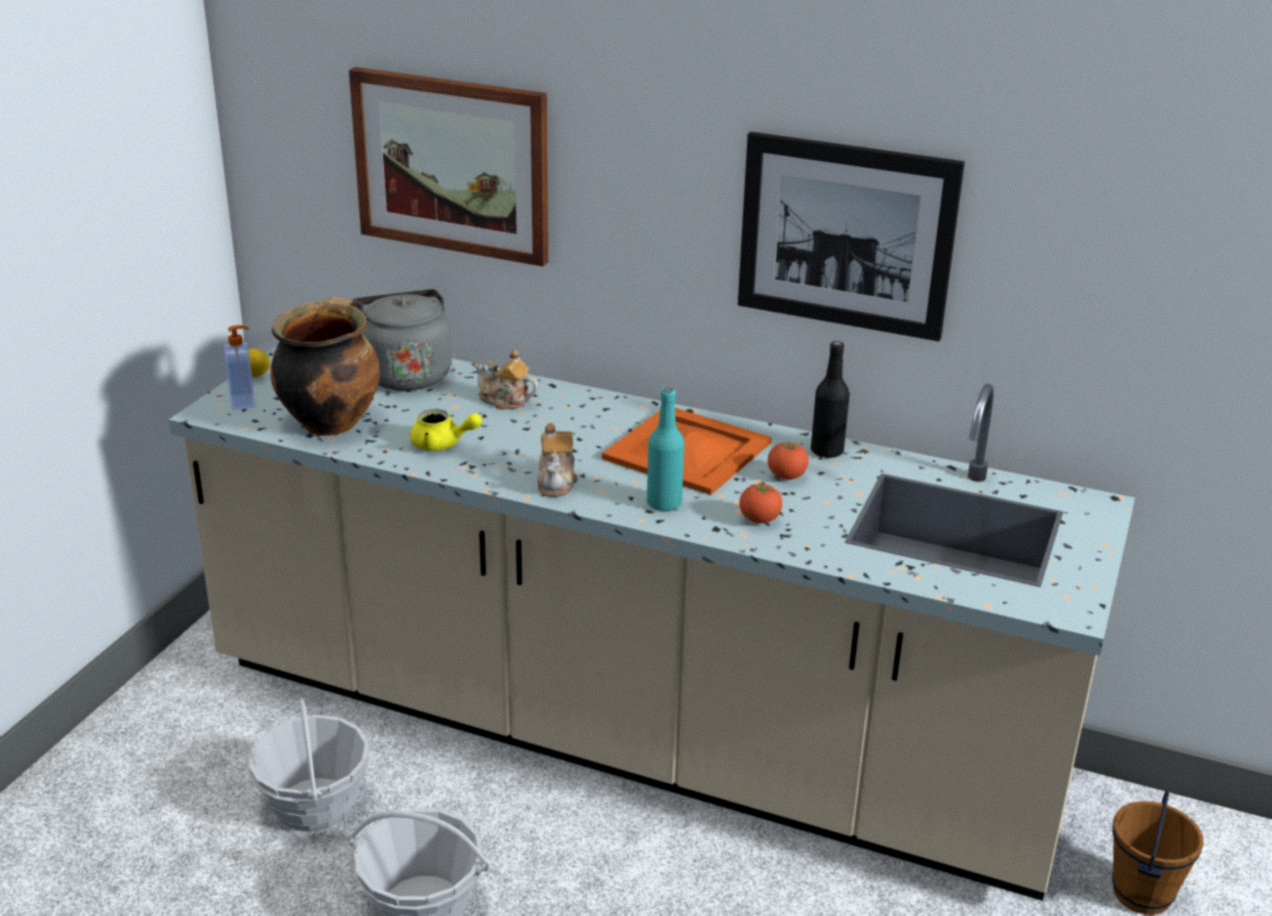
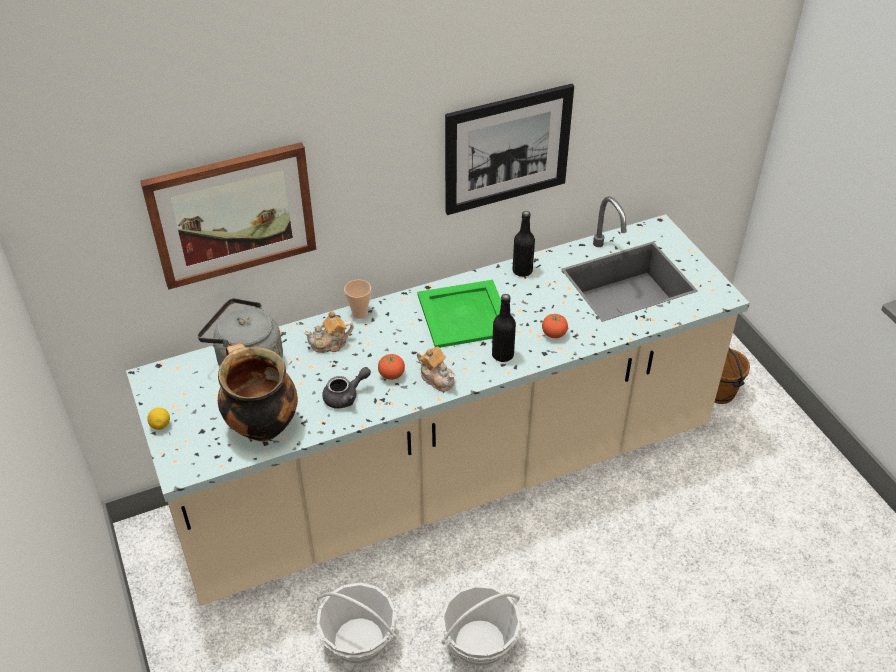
camera: 45 degrees left, 15 degrees up
(244, 402) = (188, 449): soap dispenser -> none
(442, 444) = (345, 396): yellow teapot -> grey teapot
(578, 394) = (359, 313): none -> cup
(664, 503) = (502, 355): turquoise bottle -> black bottle
(688, 451) = (465, 314): orange tray -> green tray
(786, 476) = (528, 299): tomato -> tomato (391, 375)

